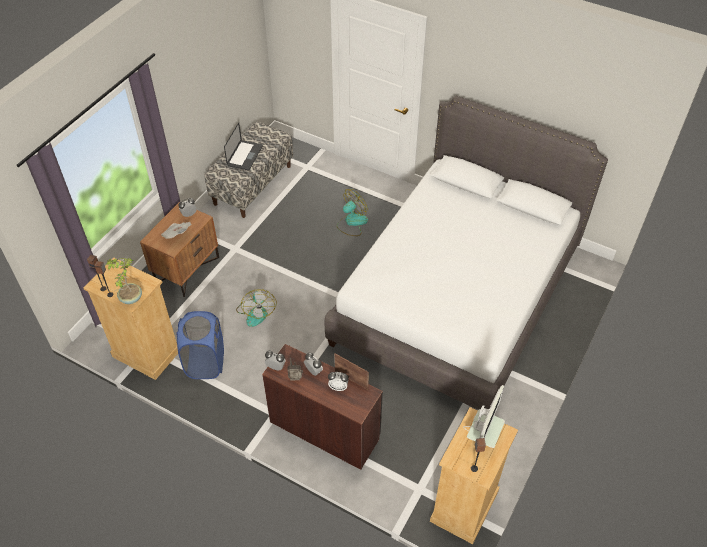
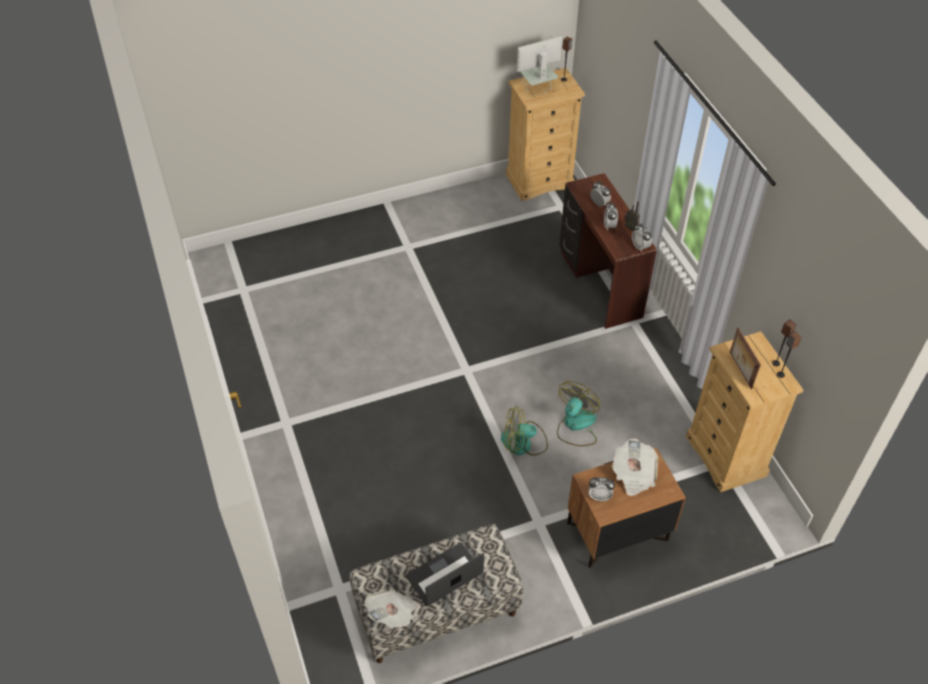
camera: 140 degrees left, 0 degrees up
(130, 298) = (755, 346): potted plant -> none
(205, 363) = (668, 406): blue laundry basket -> none
(254, 132) = (393, 614): none -> newspaper
(351, 379) = (583, 202): picture frame -> picture frame (739, 370)
(352, 222) = (373, 462): fan -> fan (523, 443)
(457, 295) = (362, 312): white bed -> none

